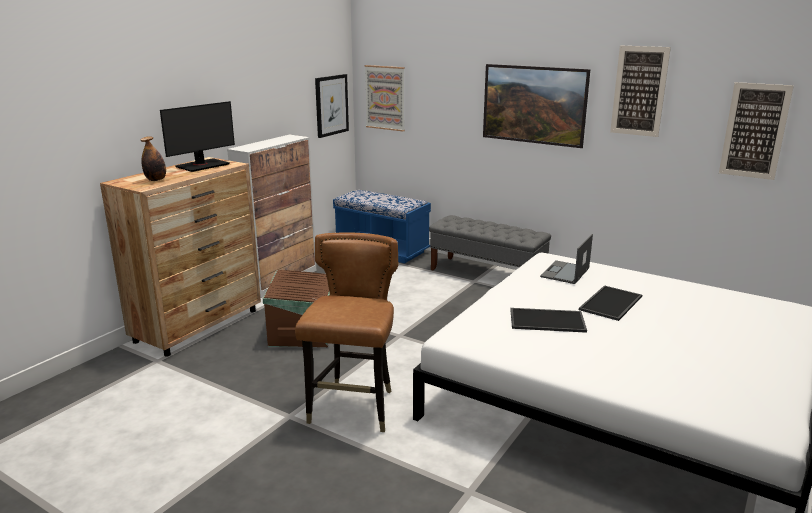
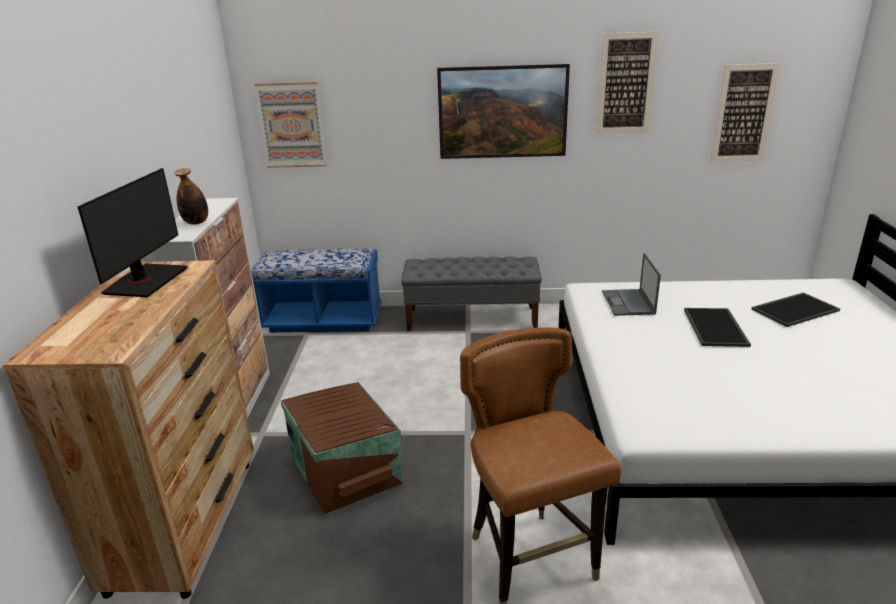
camera: 30 degrees left, 5 degrees up
(156, 180) = (109, 330): bottle -> bottle (196, 222)
(331, 105) = (224, 145): picture -> none
(548, 320) = (694, 369): tray -> tray (794, 309)

